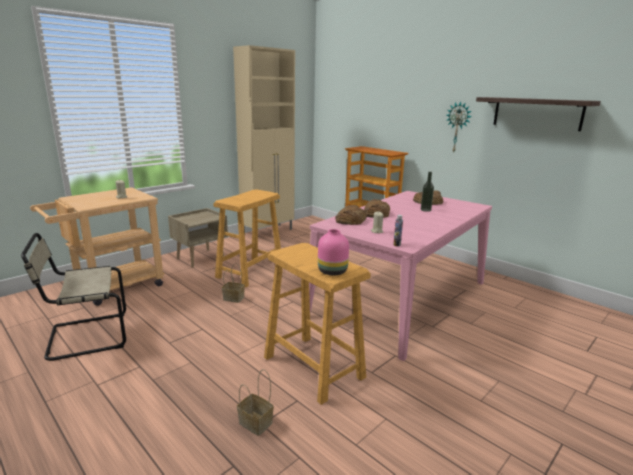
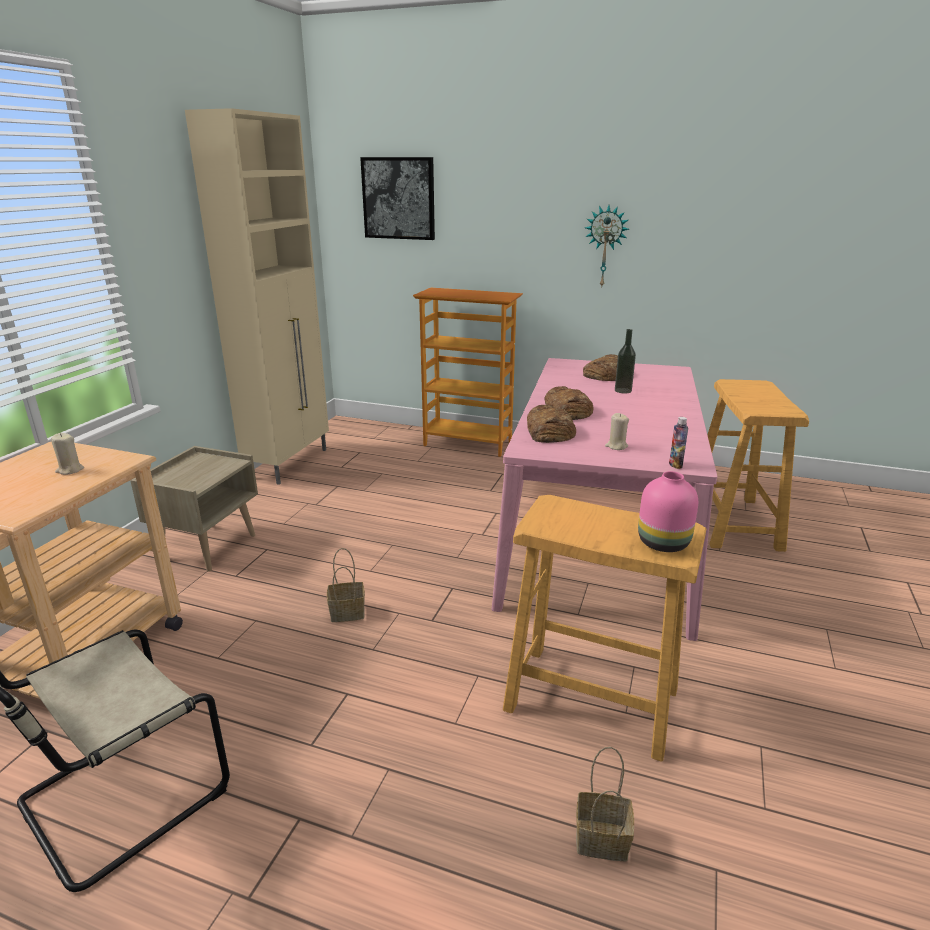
camera: 25 degrees left, 5 degrees up
(250, 271) = (328, 550): beige stool -> beige stool (733, 522)
(351, 95) = (399, 198): none -> picture
(537, 113) = (731, 220): shelf -> none

